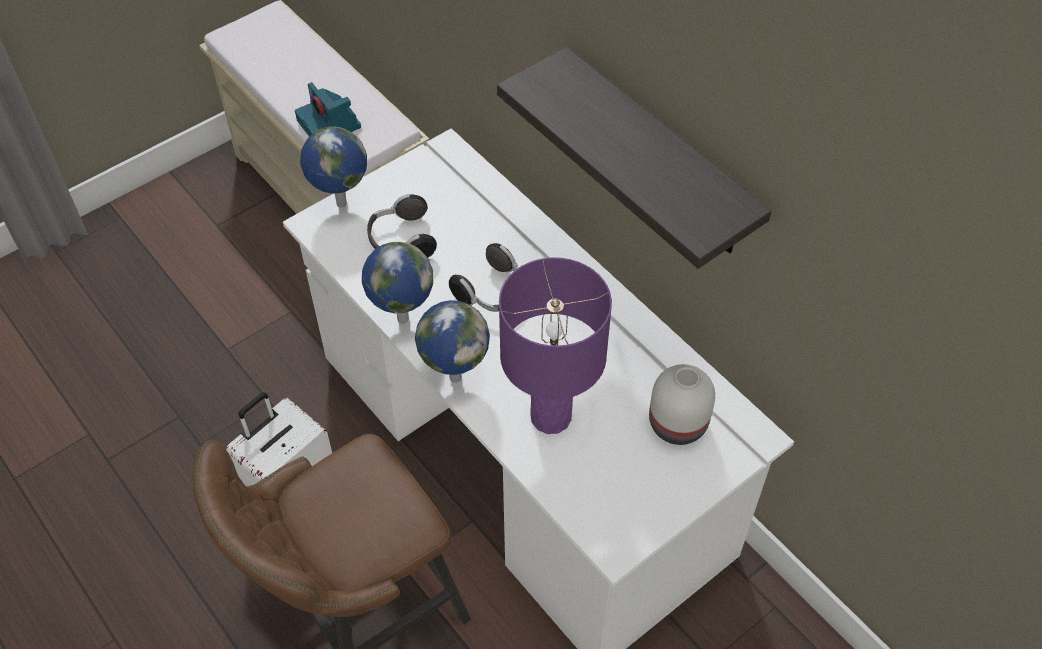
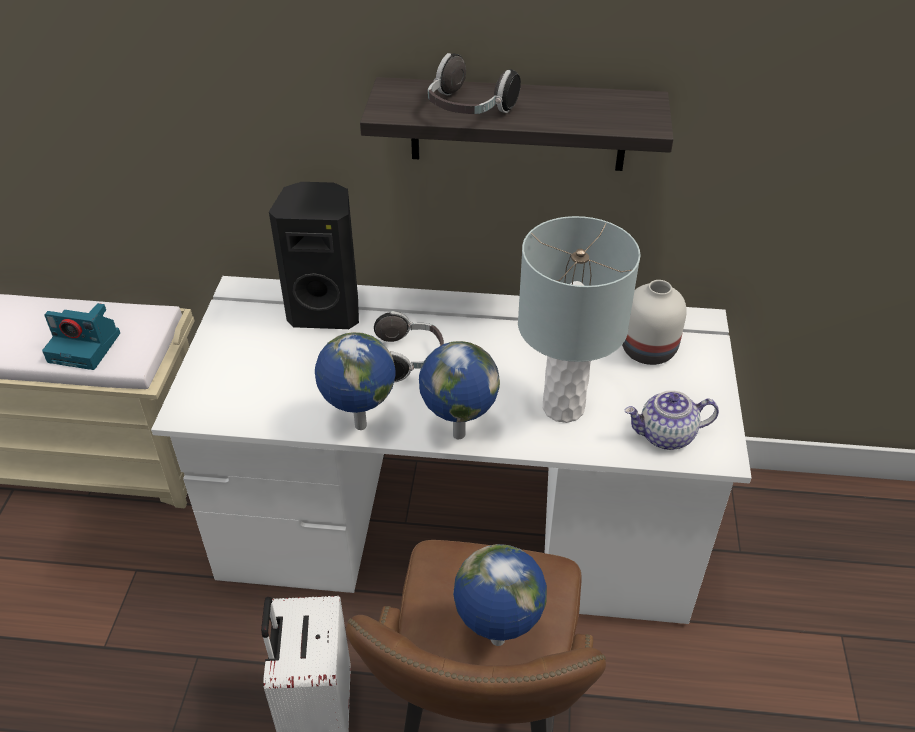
camera: 45 degrees left, 10 degrees down
(340, 204) = (191, 382): globe -> globe (496, 641)
(401, 241) = (284, 374): headphones -> headphones (468, 110)
(485, 210) = (326, 311): none -> black speaker
(551, 416) = (563, 407): purple table lamp -> grey table lamp
(594, 500) = (666, 436): none -> teapot

